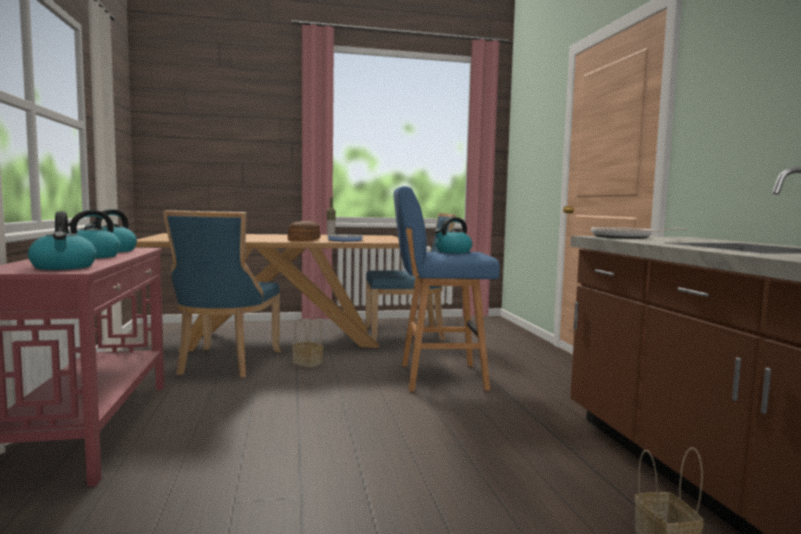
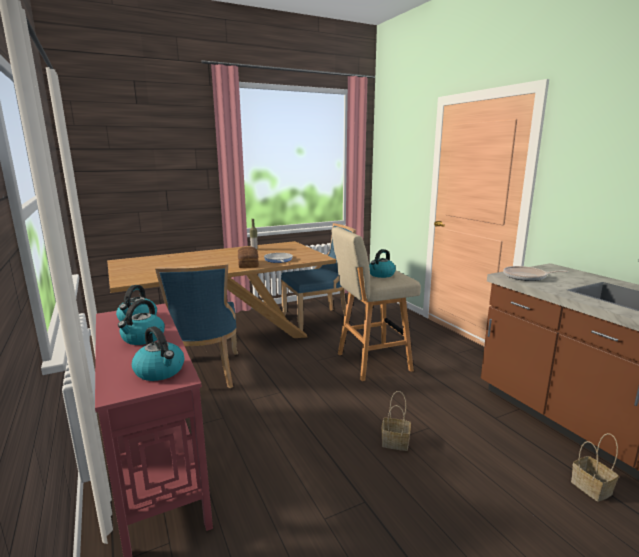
camera: 15 degrees left, 10 degrees up
(308, 363) = (269, 363): basket -> basket (396, 442)
(438, 377) = (371, 362): blue stool -> beige stool

